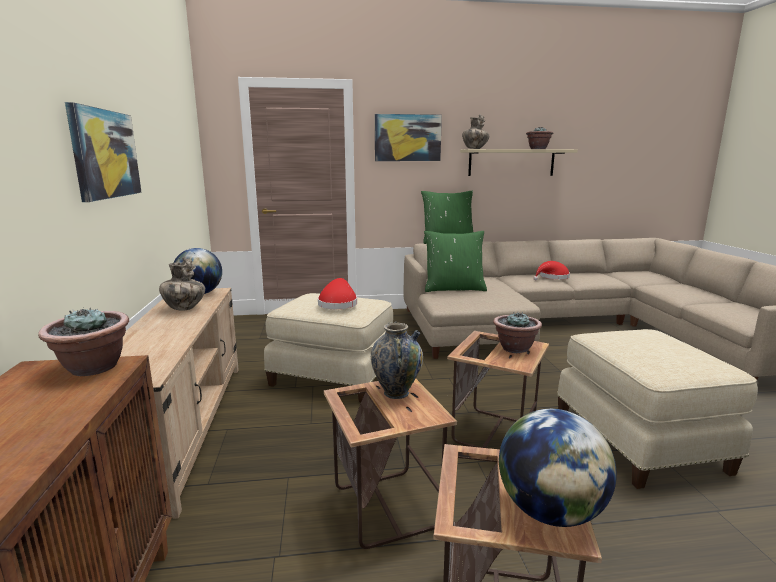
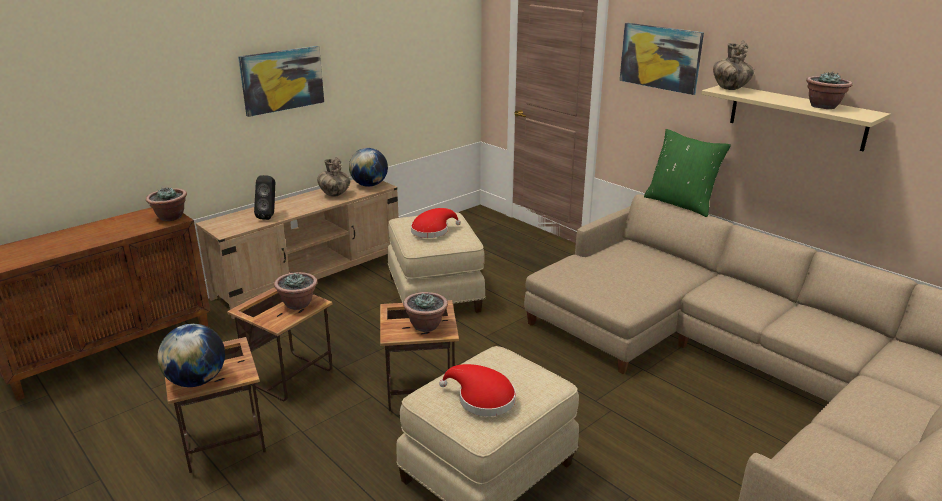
camera: 55 degrees right, 10 degrees up
(161, 345) = (269, 216): none -> black speaker
(396, 392) = (298, 304): vase -> potted plant
(454, 289) = (607, 263): green pillow -> none
(552, 277) = (764, 304): red hat -> red hat (482, 399)

